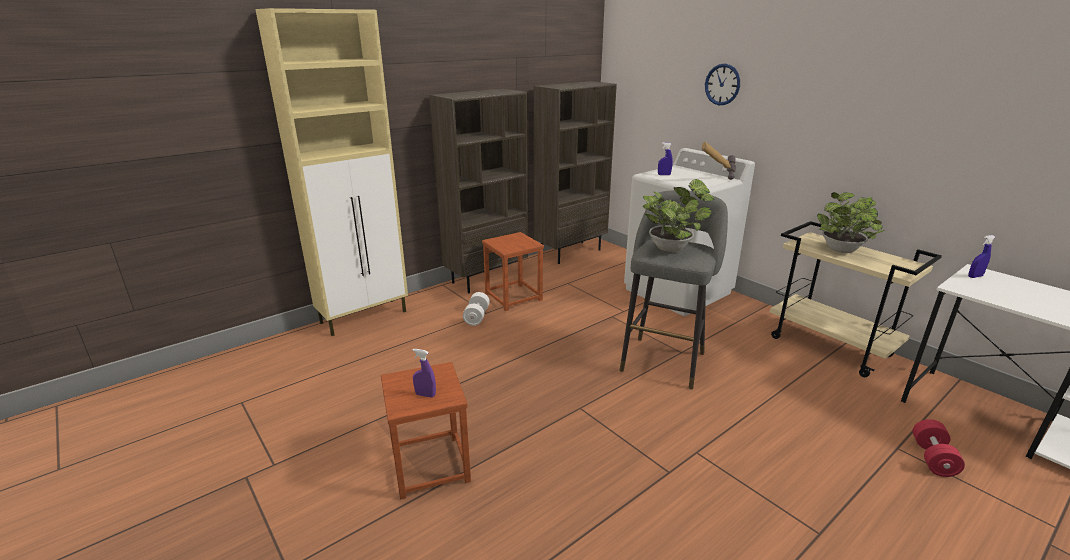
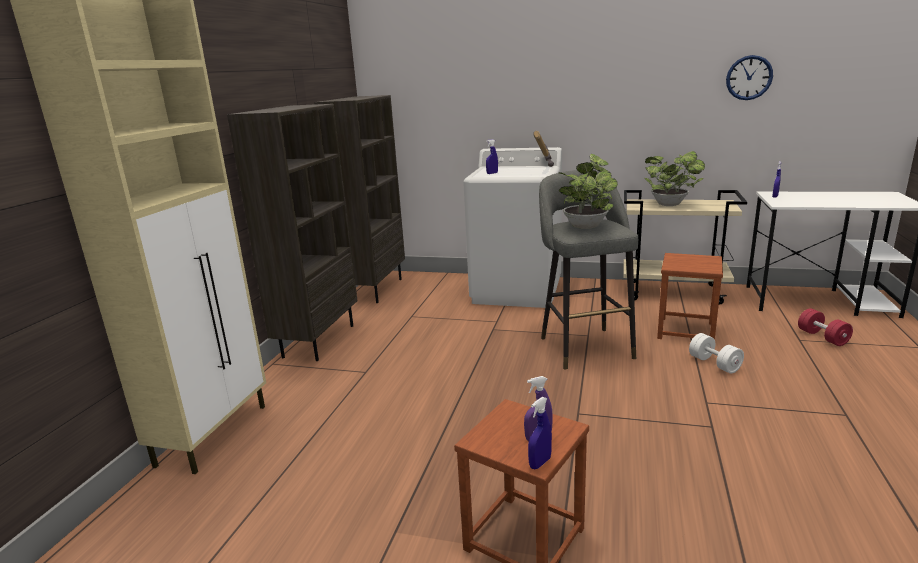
camera: 35 degrees left, 5 degrees down
(401, 409) = (540, 463): none -> blue spray bottle
(476, 317) = (361, 379): white dumbbell -> white dumbbell (714, 364)
(513, 297) = (375, 347): brown stool -> brown stool (686, 331)
(722, 84) = (510, 81): wall clock -> wall clock (749, 77)

